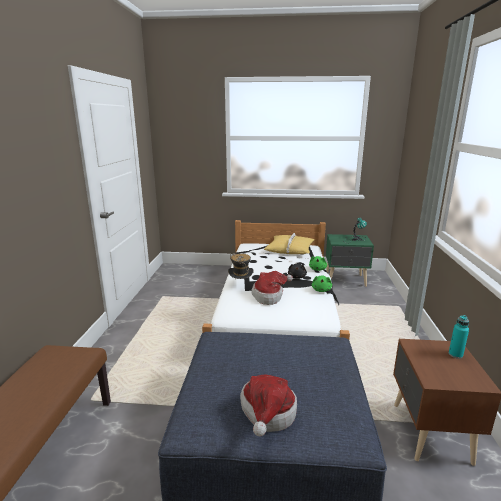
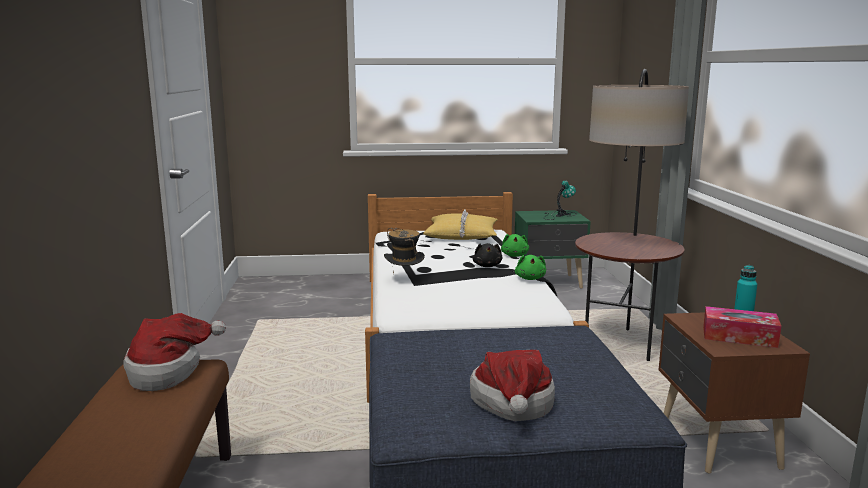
camera: 10 degrees left, 5 degrees down
(270, 296) = (455, 289): hat -> hat (168, 371)
(381, 335) = (621, 344): none -> floor lamp
(449, 369) = (739, 337): none -> tissue box

